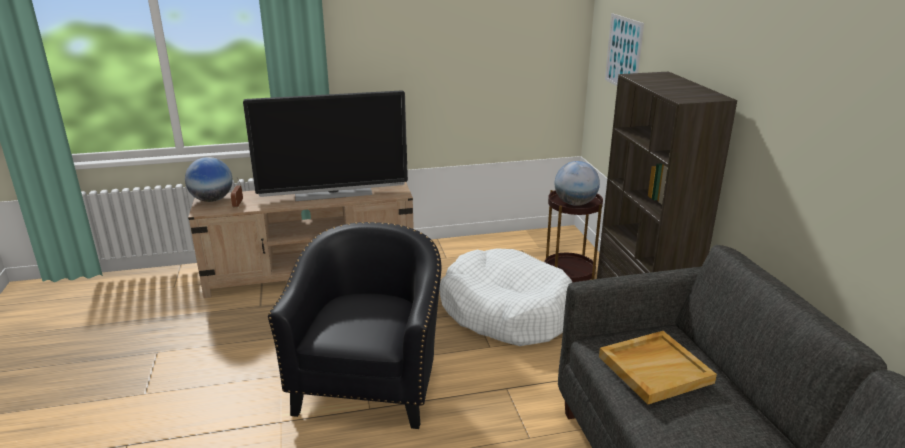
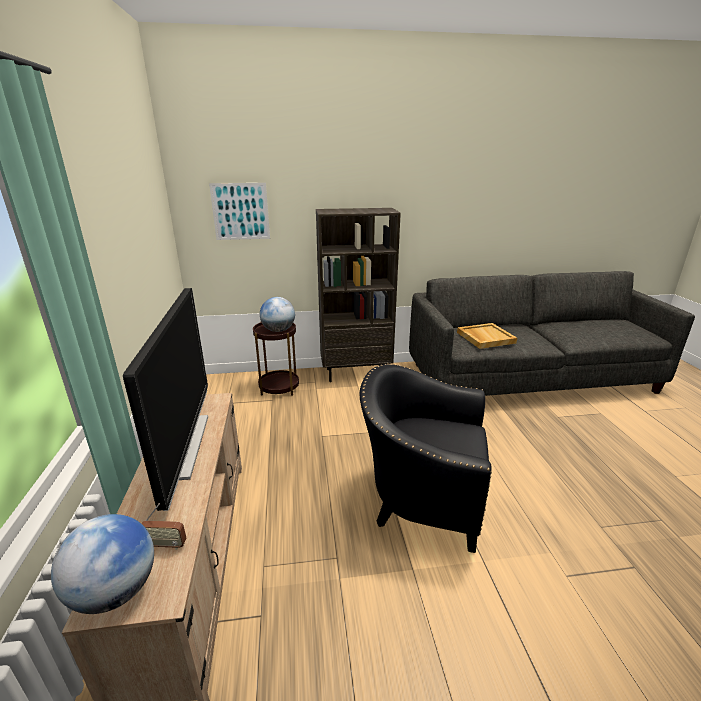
camera: 85 degrees left, 0 degrees up
(506, 311) = (323, 420): white dog bed -> none

